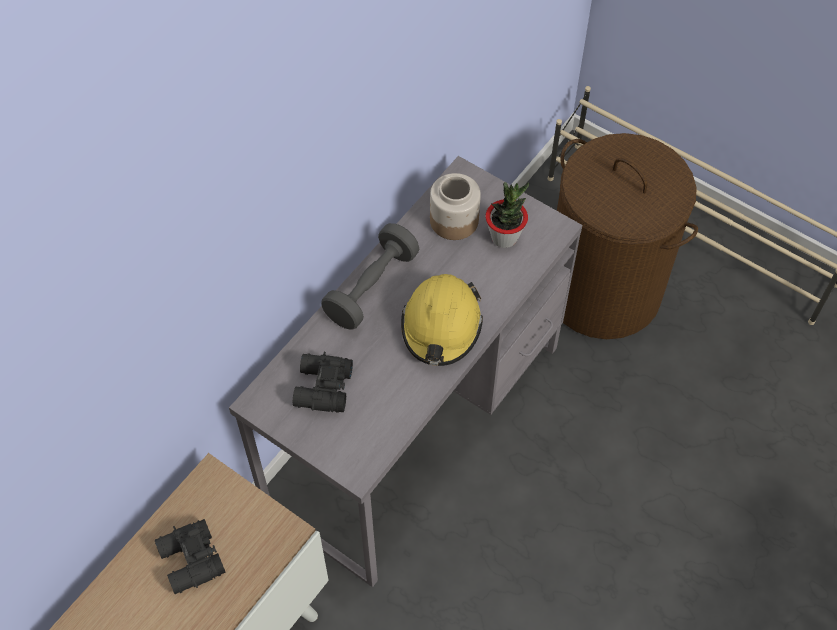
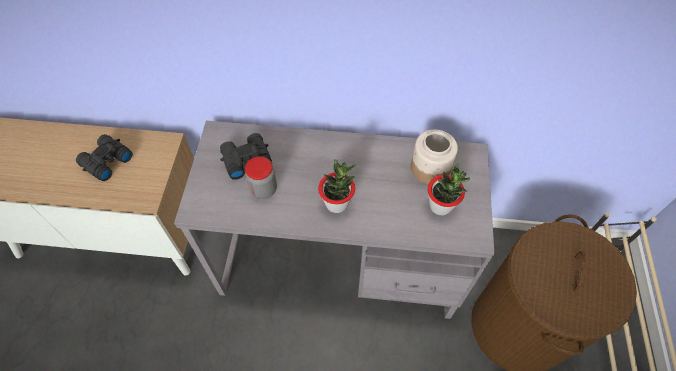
camera: 60 degrees right, 0 degrees up
(371, 287) = (340, 148): grey dumbbell -> none
(376, 388) = (263, 189): none -> jar
(441, 326) = (337, 203): yellow hard hat -> potted plant

